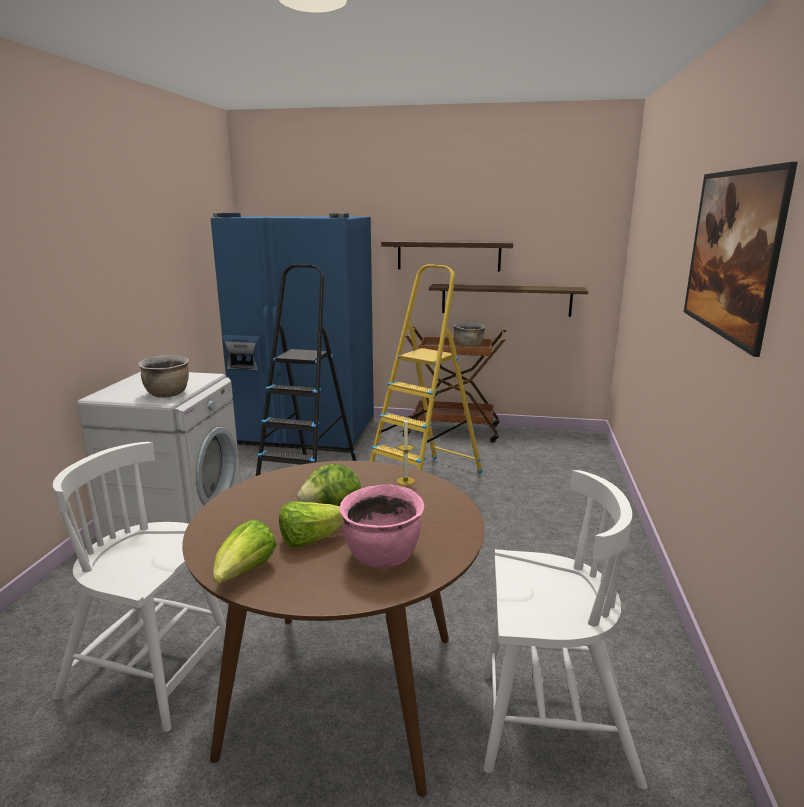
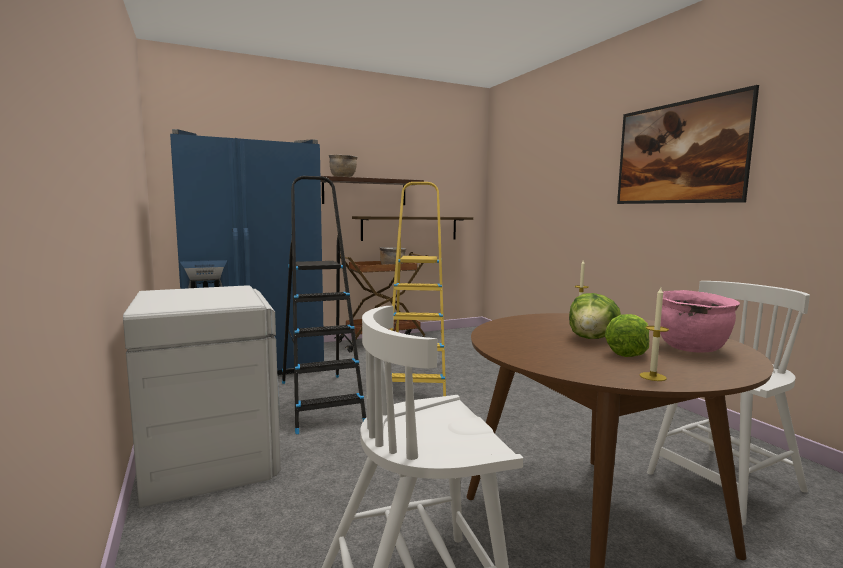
camera: 35 degrees left, 10 degrees down
(168, 394) = (234, 299): brown cooking pot -> brown cooking pot (343, 177)
(245, 573) = (652, 376): lettuce -> candle

